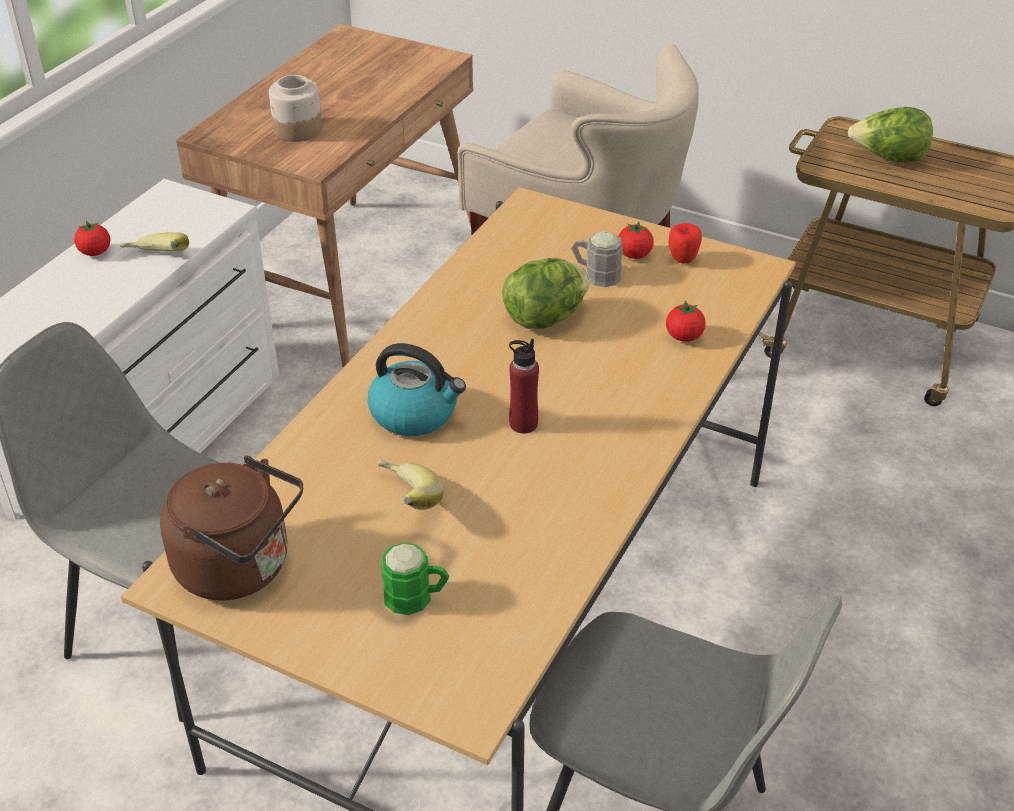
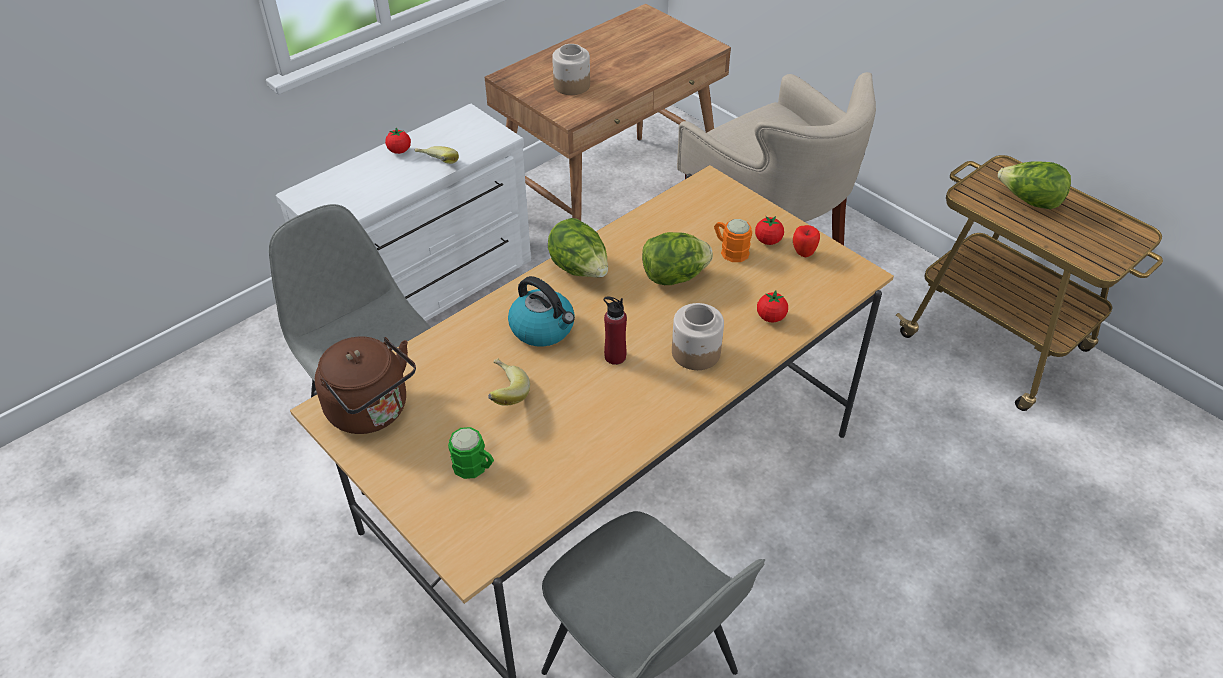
camera: 20 degrees right, 5 degrees up
(424, 336) = (580, 270): none -> lettuce
(596, 275) = (730, 250): grey mug -> orange mug
(617, 396) = (695, 352): none -> jar

